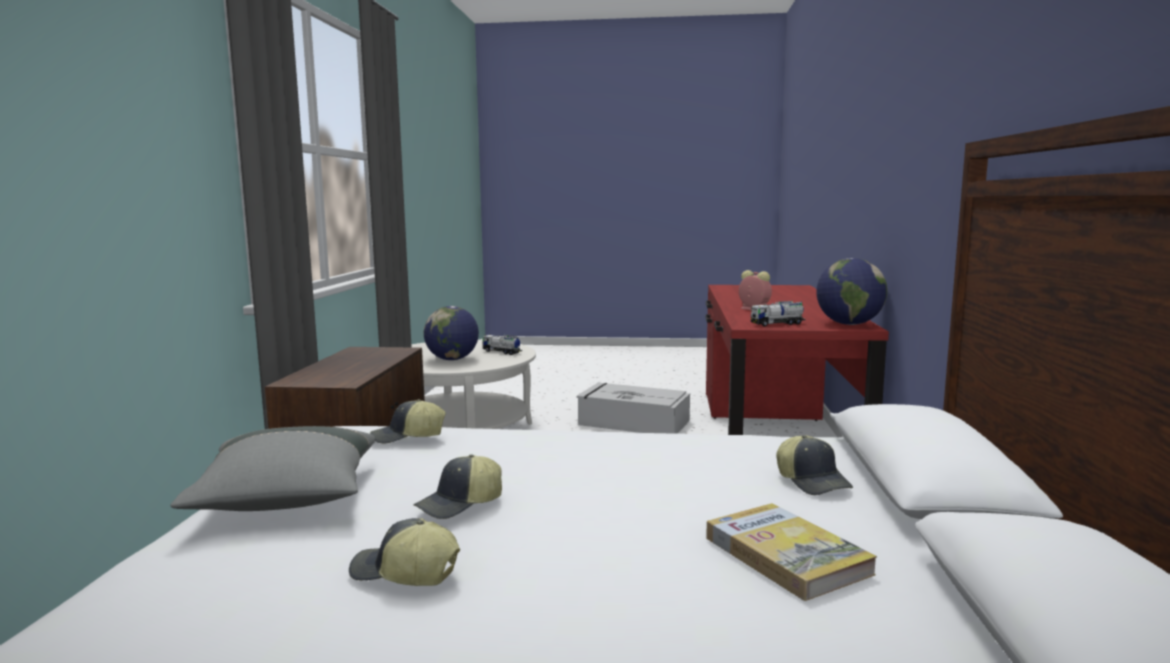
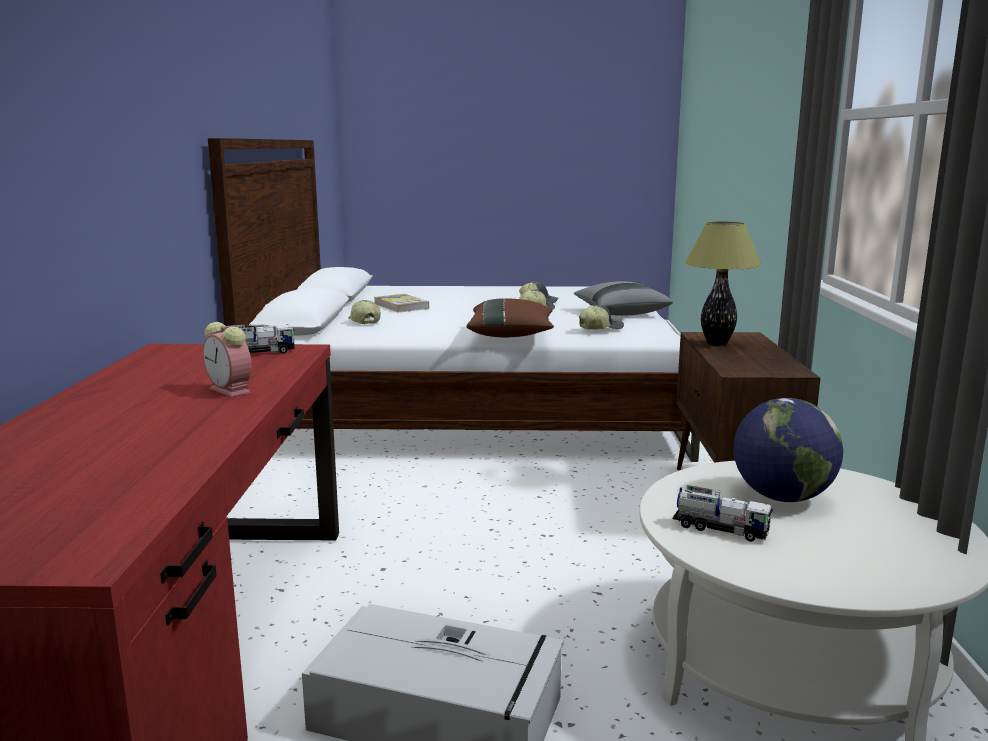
camera: 175 degrees right, 5 degrees up
(355, 372) = (716, 343): none -> table lamp
(549, 437) = (511, 335): none -> brown pillow
(849, 324) = (165, 354): globe -> none

